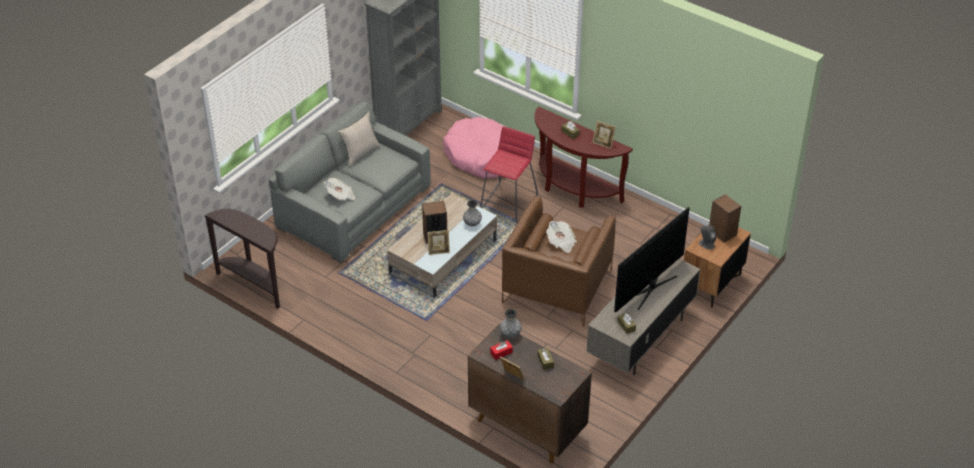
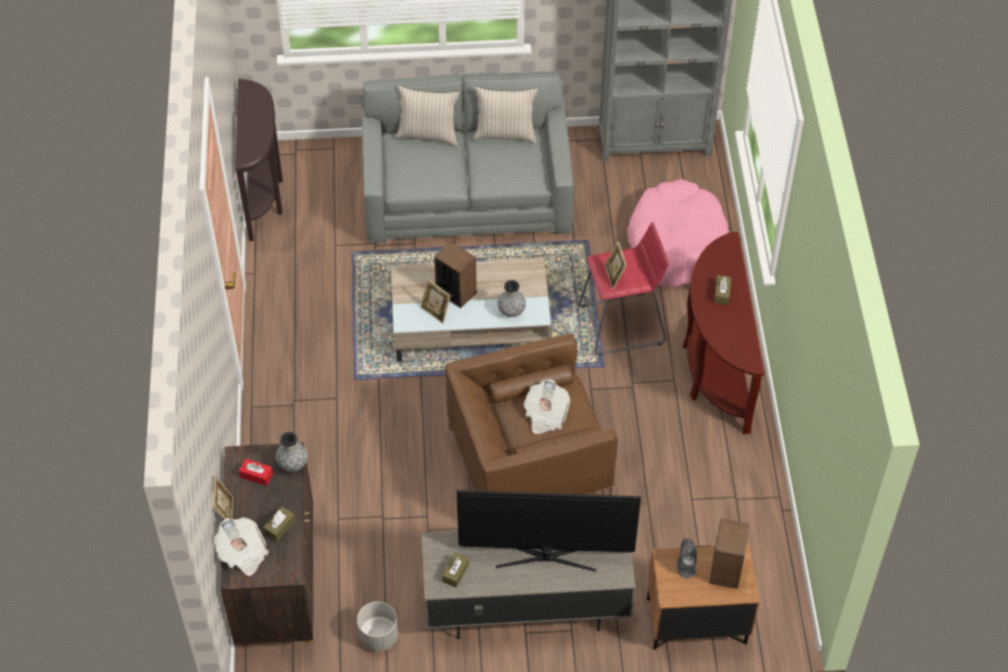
camera: 50 degrees right, 10 degrees up
(323, 180) = (428, 135): none -> beige pillow
(340, 196) = (418, 165): newspaper -> newspaper (243, 553)
(601, 404) = (378, 636): none -> grey planter
(603, 143) = (739, 338): picture frame -> picture frame (614, 276)

